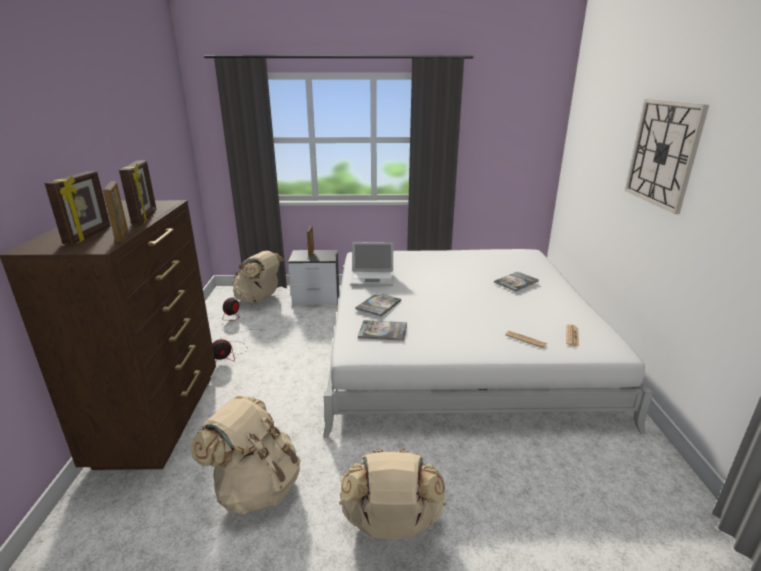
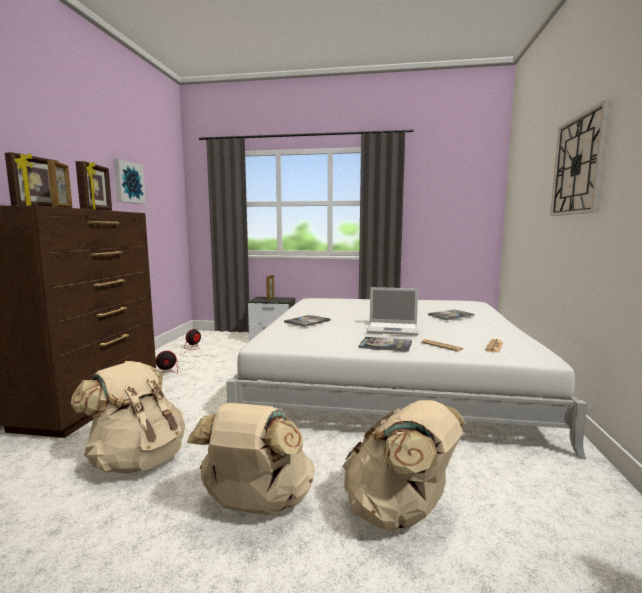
camera: 10 degrees right, 15 degrees down
(138, 140) = (128, 182): none -> picture
(259, 299) = (223, 338): beige backpack -> beige backpack (399, 512)
(373, 278) = (314, 309): laptop -> laptop (393, 329)
(383, 331) = (300, 335): book -> book (385, 345)

